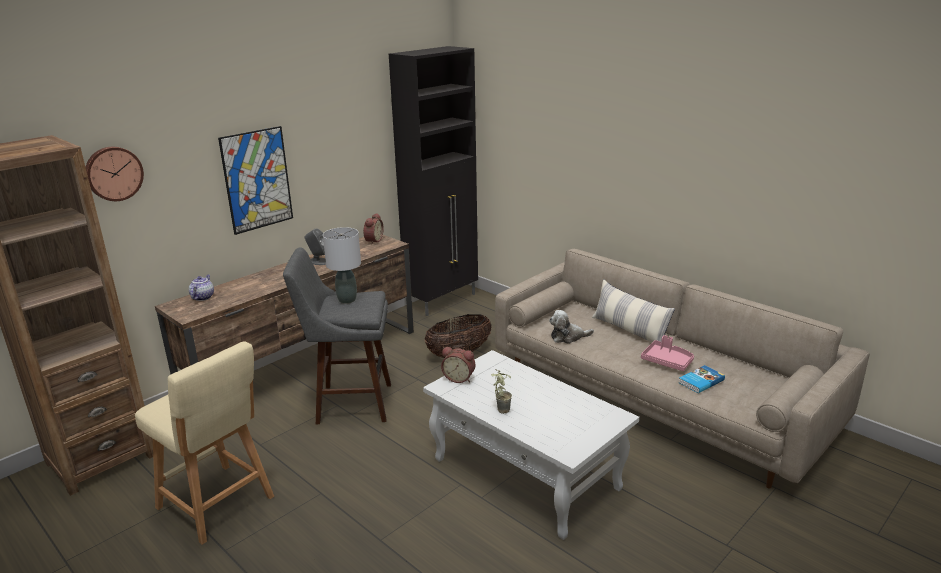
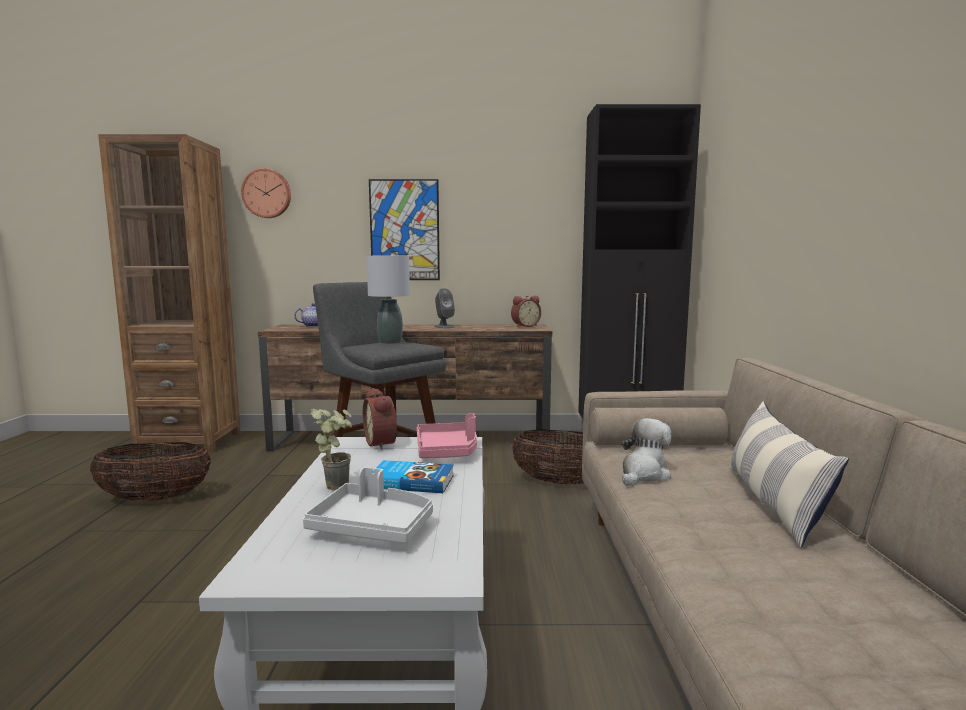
camera: 45 degrees right, 15 degrees down
(218, 505) = (155, 498): beige stool -> basket
(560, 417) = (373, 527): none -> grey tray
(568, 337) = (643, 474): plush toy -> plush toy turned 90 degrees clockwise
(667, 361) = (777, 568): pink tray -> pink tray (447, 451)
(700, 381) = (809, 637): book -> book (411, 481)

